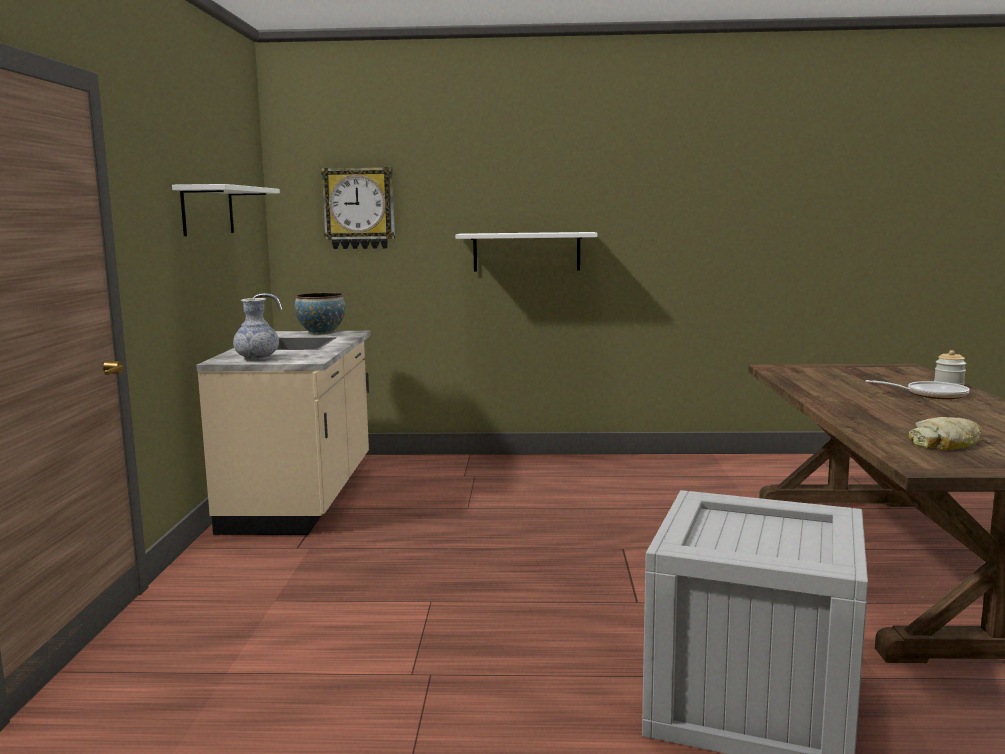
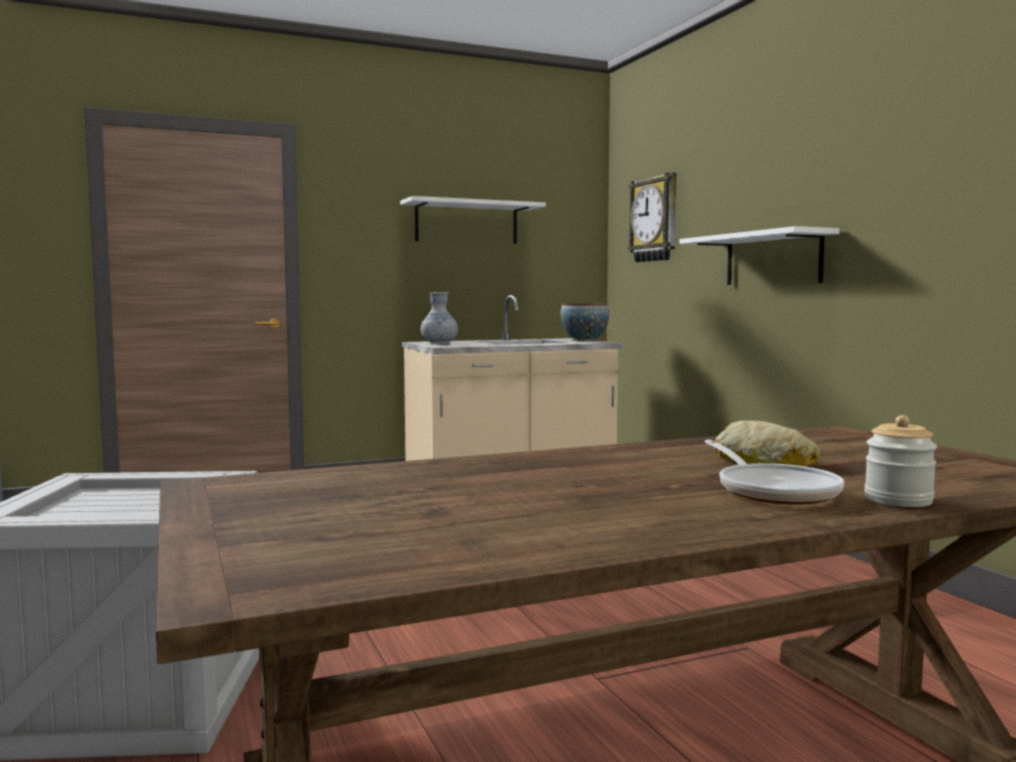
camera: 65 degrees right, 5 degrees down
(946, 444) = (357, 493): bread -> bread (764, 460)

